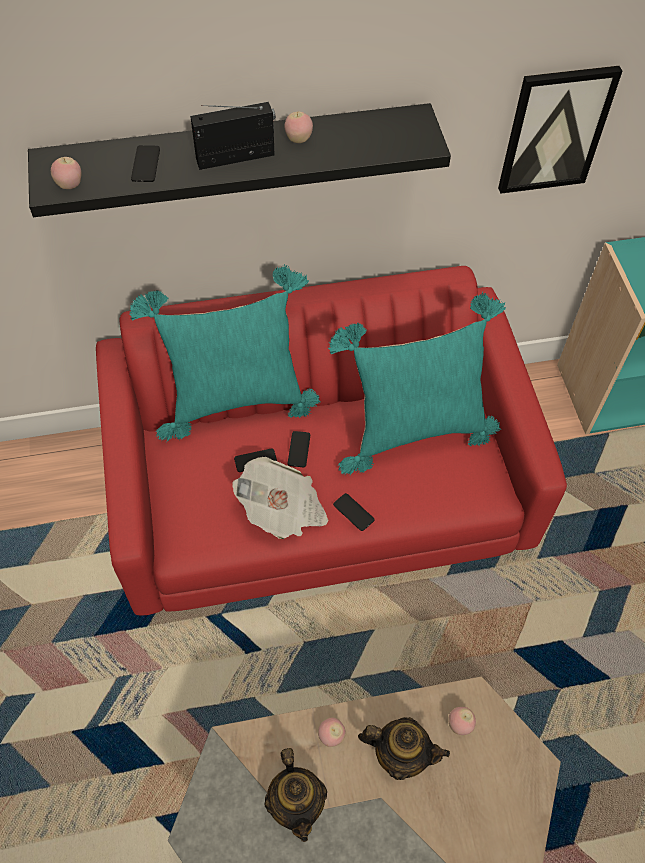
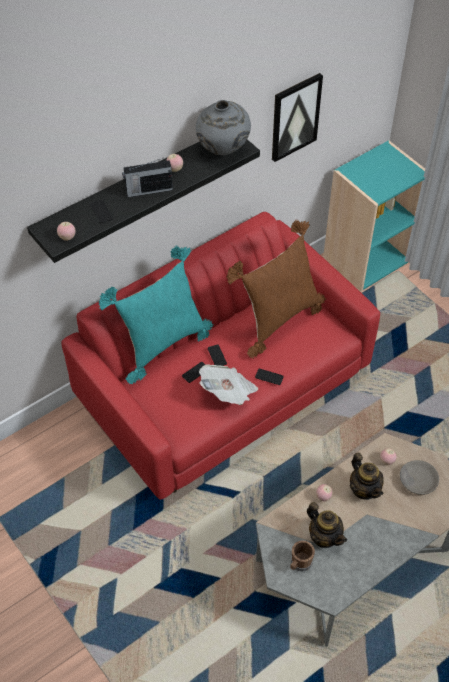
camera: 25 degrees left, 5 degrees down
(235, 827) = (299, 563): none -> brown mug
(237, 157) = (148, 190): radio -> radio turned 150 degrees counterclockwise
(391, 137) = (223, 151): none -> grey vase
(399, 754) = (364, 489): teapot -> teapot turned 75 degrees clockwise
(410, 434) = (275, 322): turquoise pillow -> brown pillow
(490, 781) = (417, 480): none -> grey bowl

